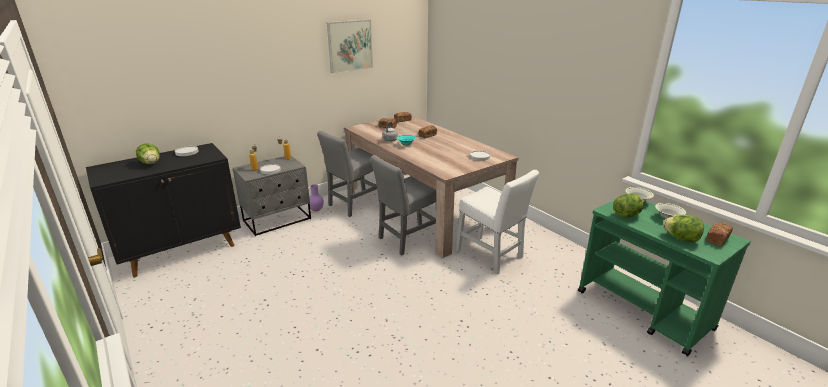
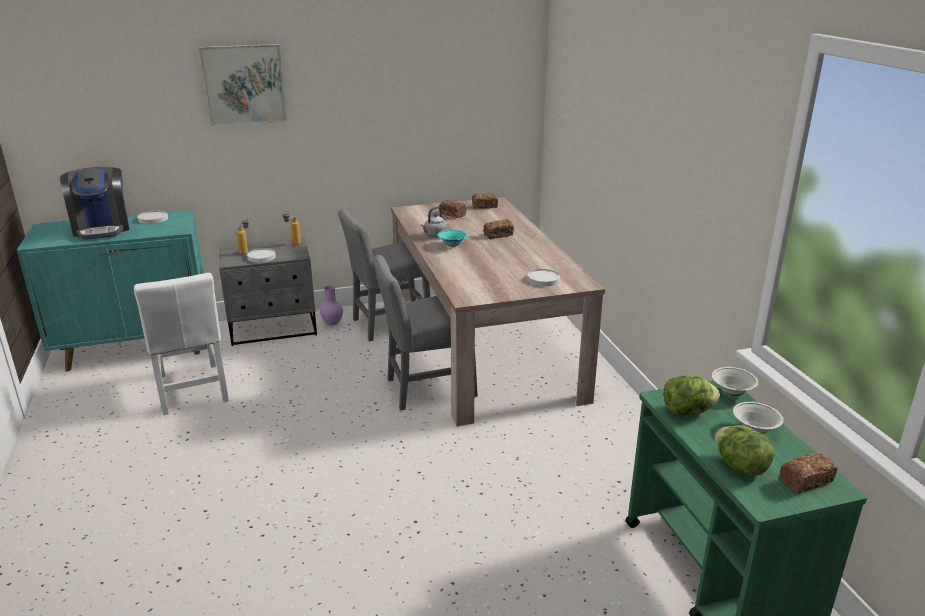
camera: 20 degrees right, 0 degrees up
(151, 163) = (102, 228): lettuce -> coffee machine
(182, 250) = (137, 347): black cabinet -> turquoise cabinet
(350, 45) = (407, 87): picture -> picture (244, 85)
(491, 256) = (531, 439): white chair -> white chair (192, 391)

